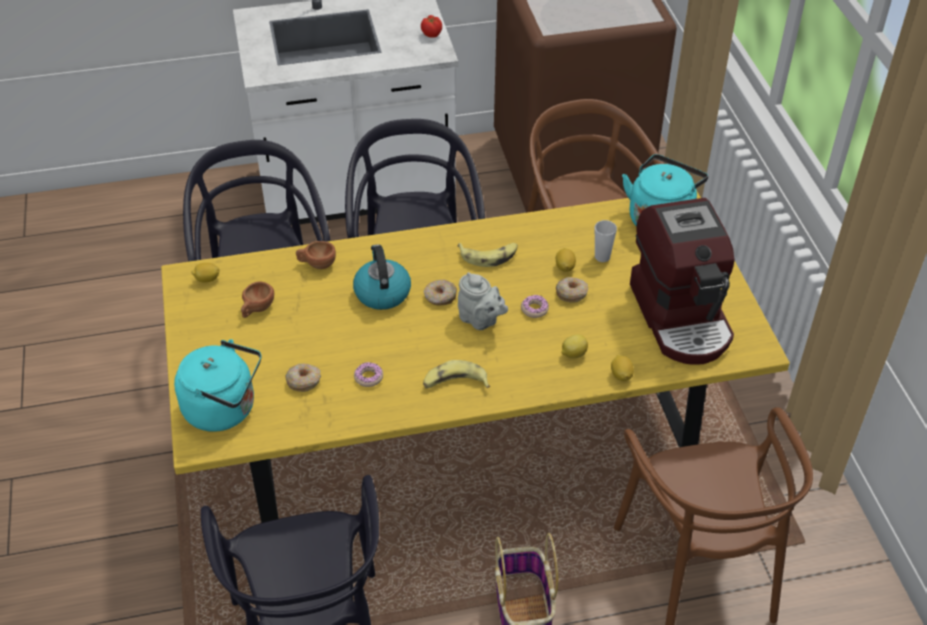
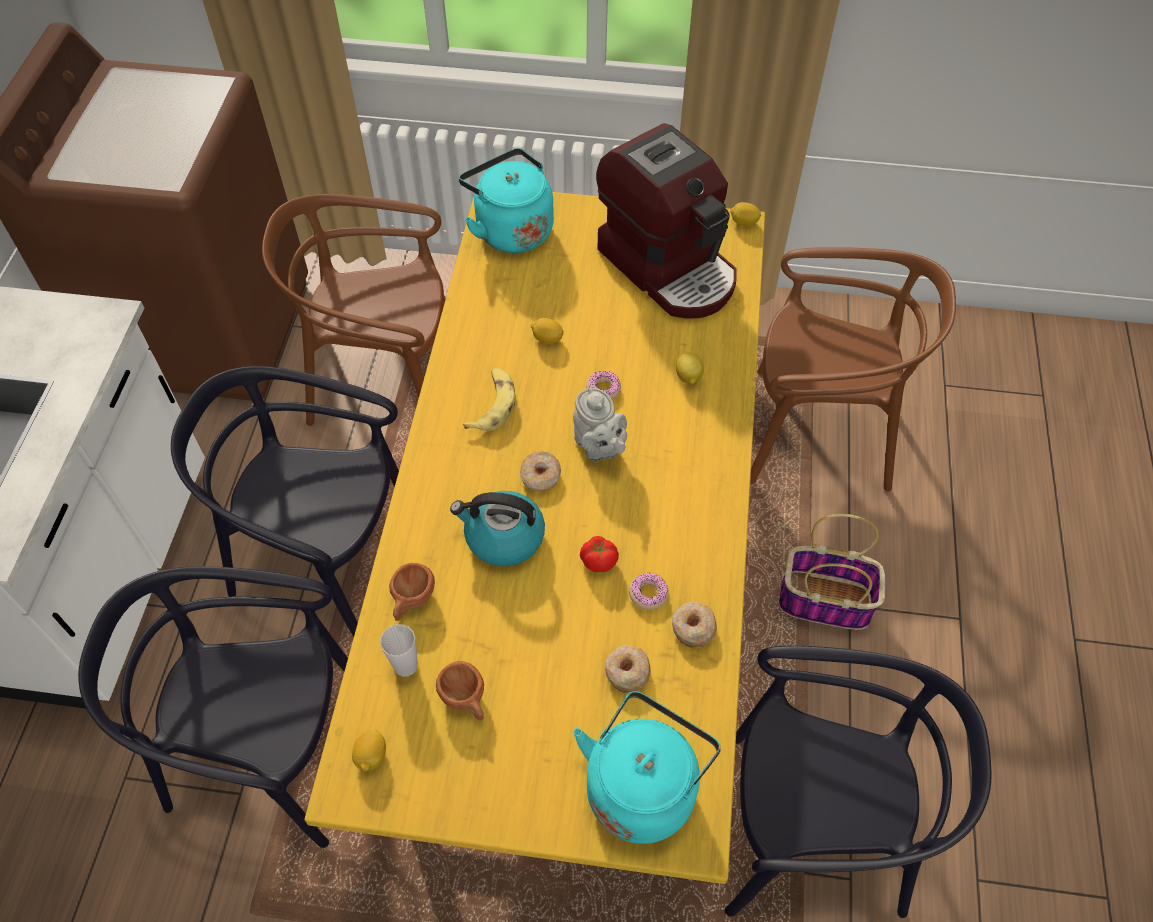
camera: 70 degrees left, 10 degrees up
(432, 34) = (58, 311): tomato -> tomato (598, 561)
(455, 383) = (691, 504): banana -> none
(480, 320) = (599, 447): grey teapot -> grey teapot turned 90 degrees clockwise
(571, 293) = (592, 347): donut -> donut (693, 628)
(602, 257) = (547, 300): cup -> cup (406, 666)
(621, 375) = (735, 347): lemon -> lemon (743, 222)
(682, 316) = (669, 267): coffee machine -> coffee machine turned 45 degrees clockwise

